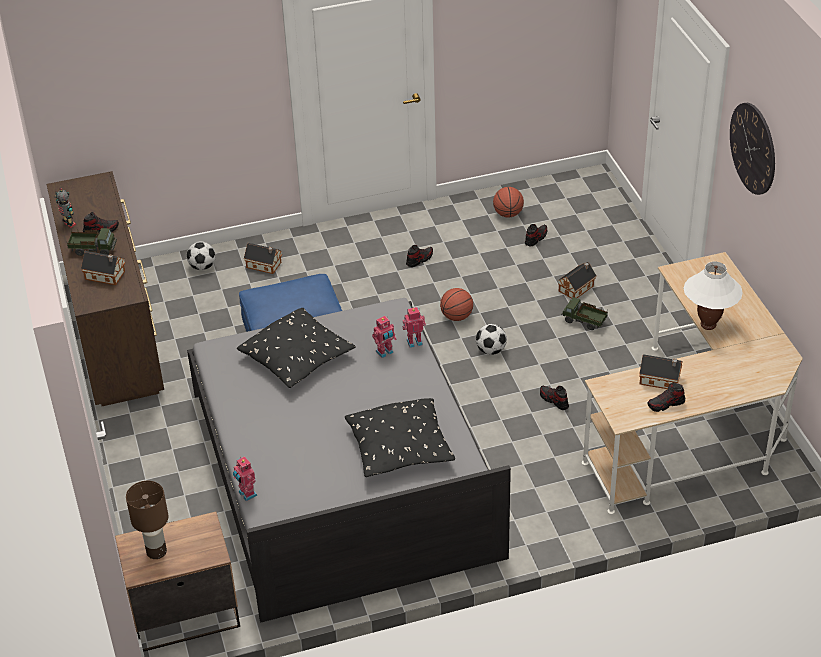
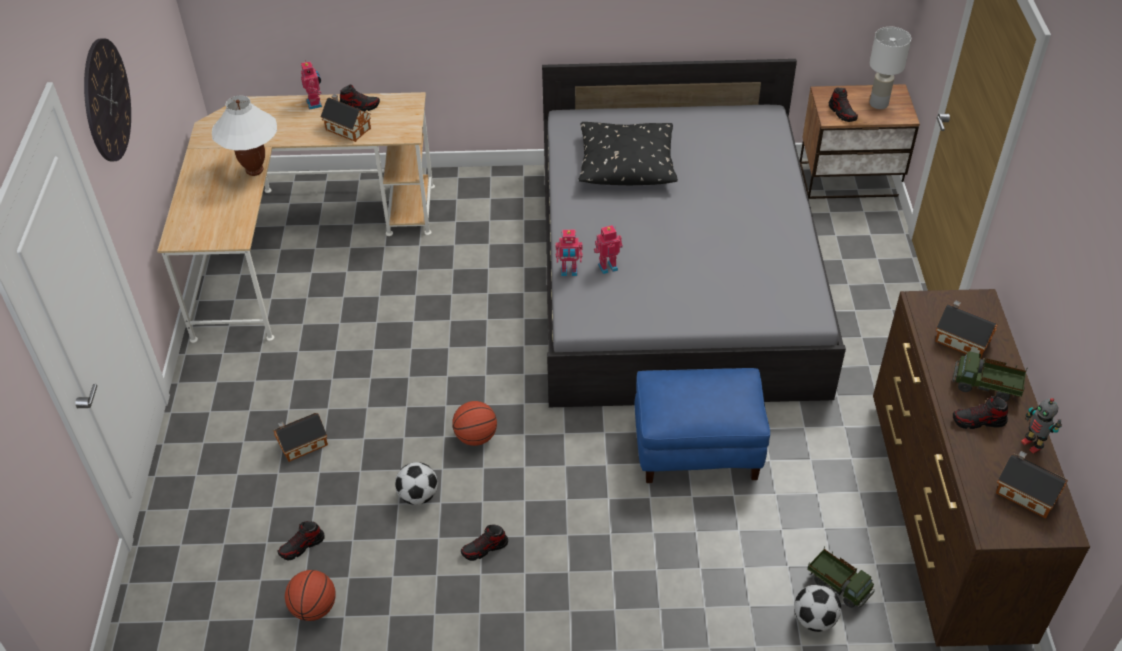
camera: 165 degrees left, 5 degrees up
(156, 552) = (879, 103): brown table lamp -> white table lamp
(246, 494) = (789, 153): toy robot -> toy robot (315, 103)
(265, 265) = (716, 597): toy house -> toy house (1025, 492)
(297, 357) = (711, 282): black pillow -> none
(491, 350) = (457, 378): football -> football (418, 496)
(554, 400) = (420, 301): shoe -> shoe (842, 113)
(584, 322) = (325, 392): toy truck -> toy truck (838, 585)

